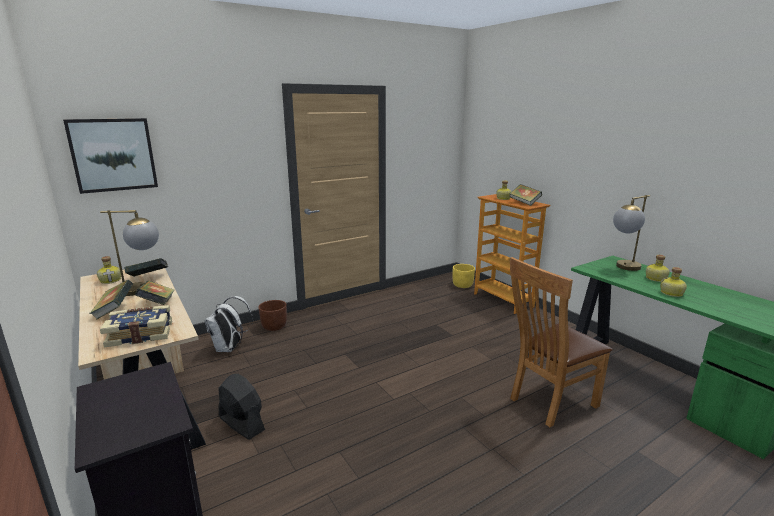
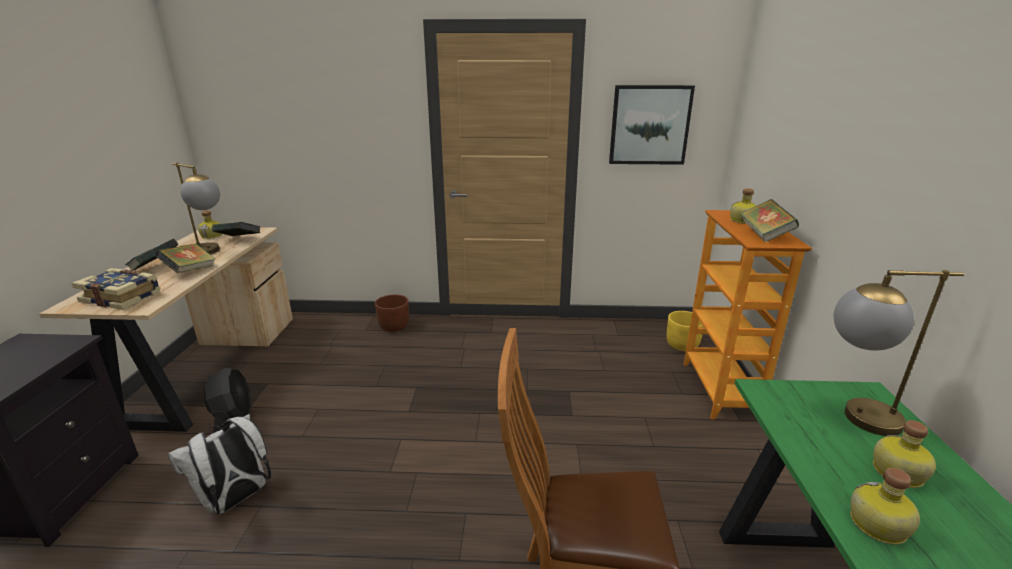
camera: 35 degrees right, 5 degrees up
(113, 155) = (236, 104): picture -> picture (649, 125)
(230, 348) = (328, 337): white backpack -> white backpack (236, 500)

